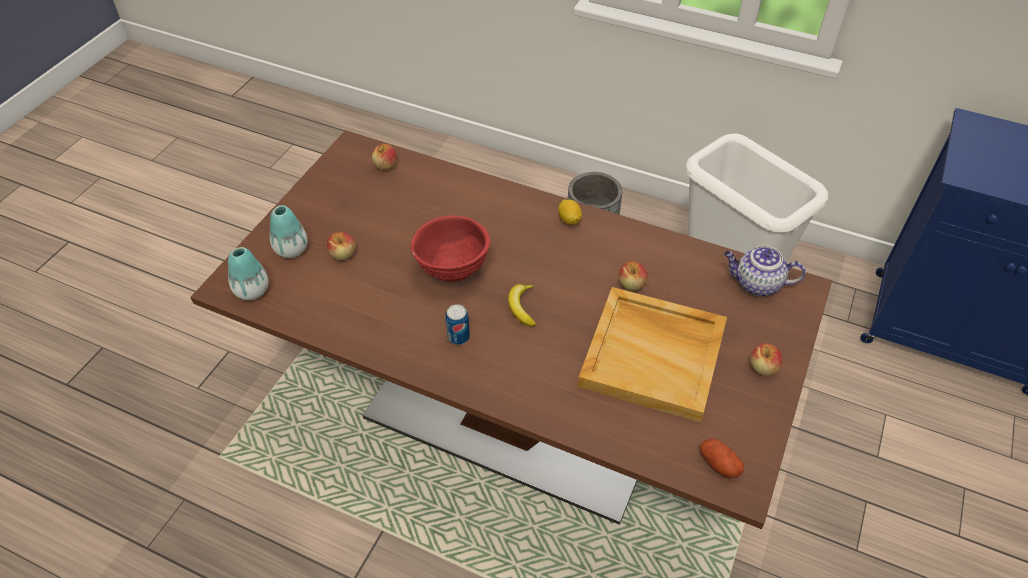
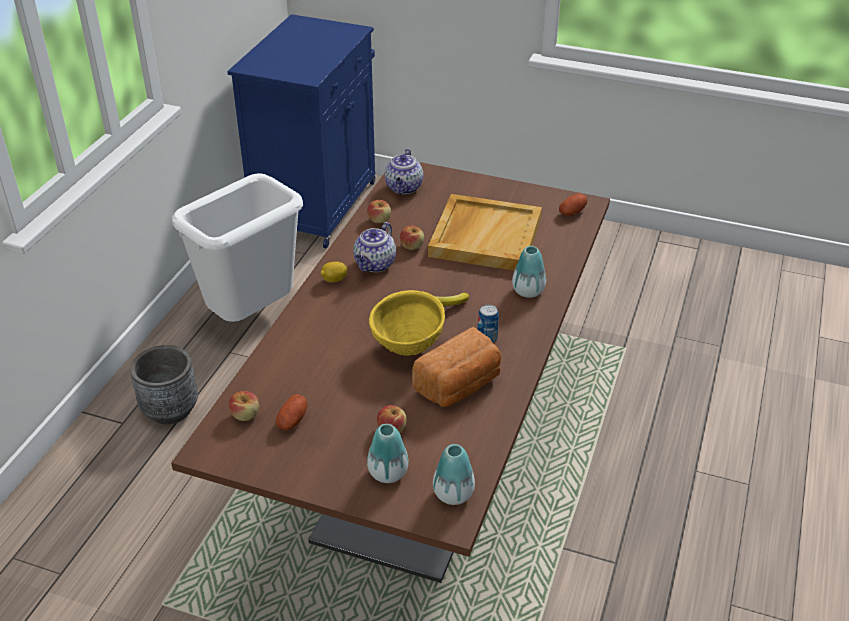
camera: 95 degrees left, 10 degrees down
(372, 192) = (292, 420): none -> potato
(389, 307) = (459, 386): none -> bread
(452, 271) = (407, 348): red bowl -> yellow bowl
(538, 385) = (528, 291): none -> vase
(595, 252) = (375, 265): none -> teapot
(763, 367) = (485, 190): apple -> apple (379, 220)

